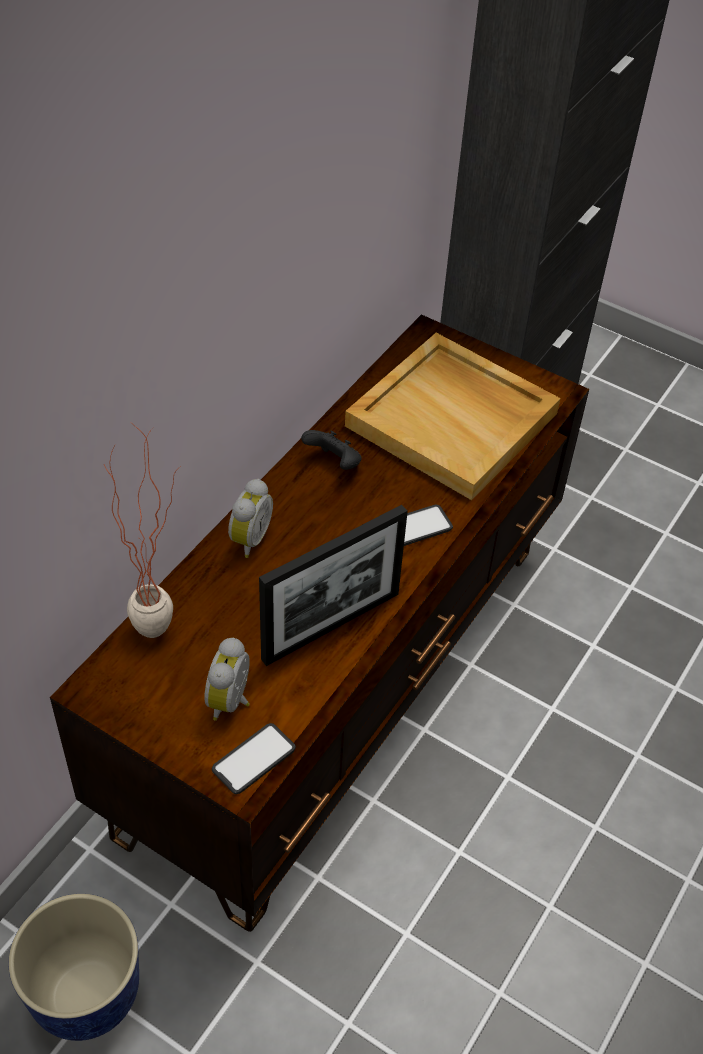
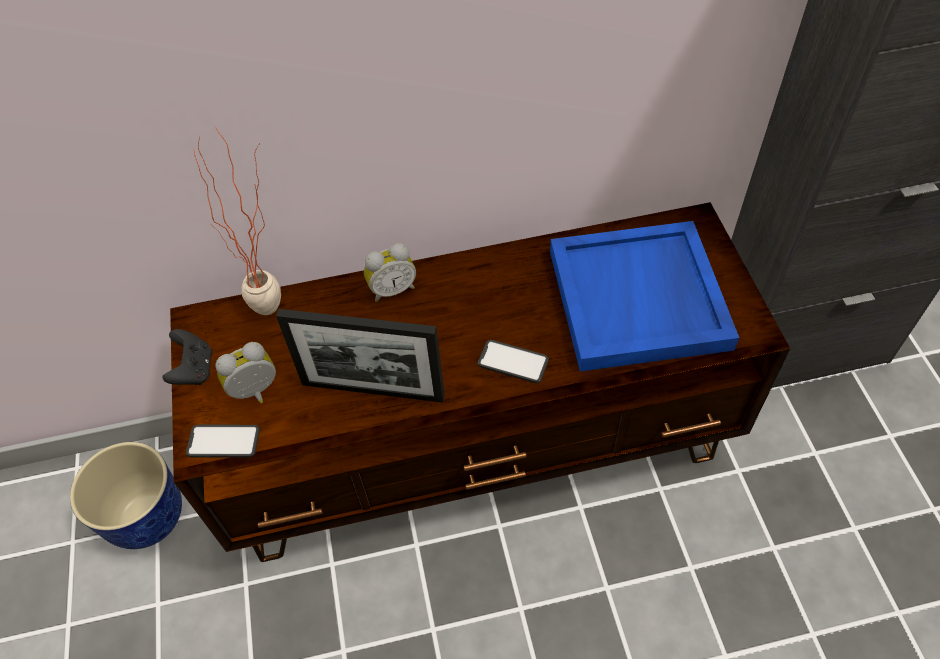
camera: 50 degrees right, 5 degrees up
(334, 463) = (510, 274): black game controller -> black game controller (194, 370)
(454, 419) = (639, 300): beige tray -> blue tray

